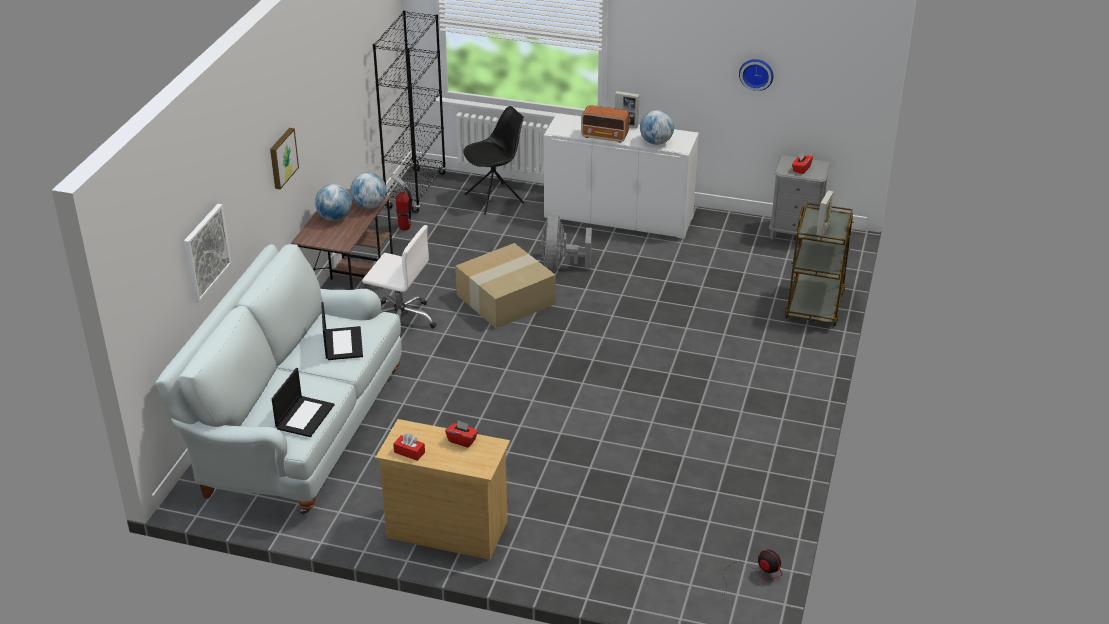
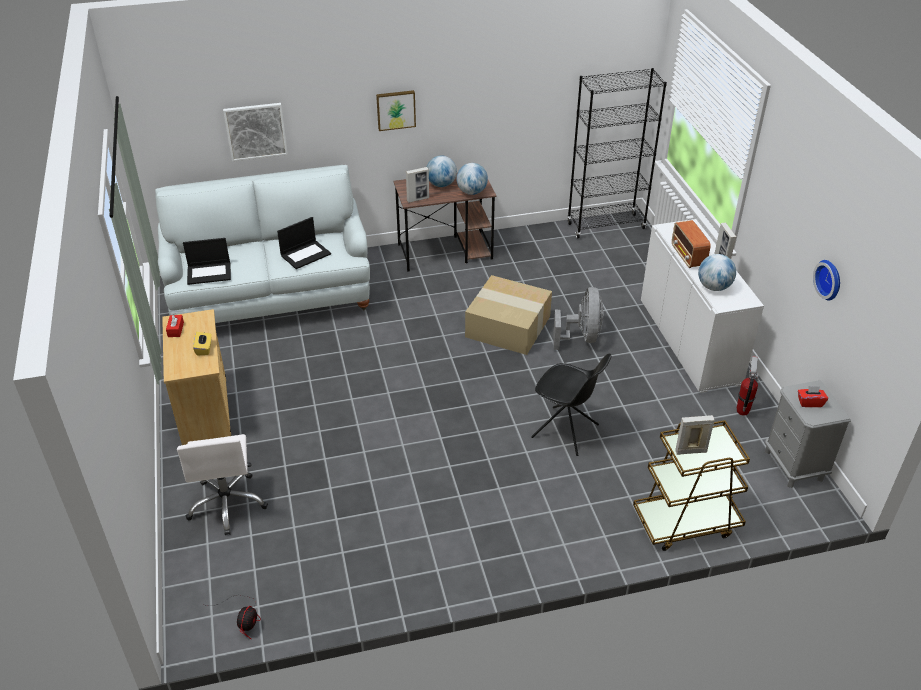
camera: 60 degrees right, 5 degrees up
(345, 239) = (418, 199): none -> picture frame
(401, 320) = (434, 287): white office chair -> white office chair (227, 503)
(404, 227) = (552, 241): fire extinguisher -> fire extinguisher (742, 411)
(462, 440) = (204, 349): red tissue box -> yellow tissue box
(495, 199) = (639, 266): black chair -> black chair (566, 432)
(560, 266) = (581, 337): grey fan -> grey fan turned 120 degrees clockwise

